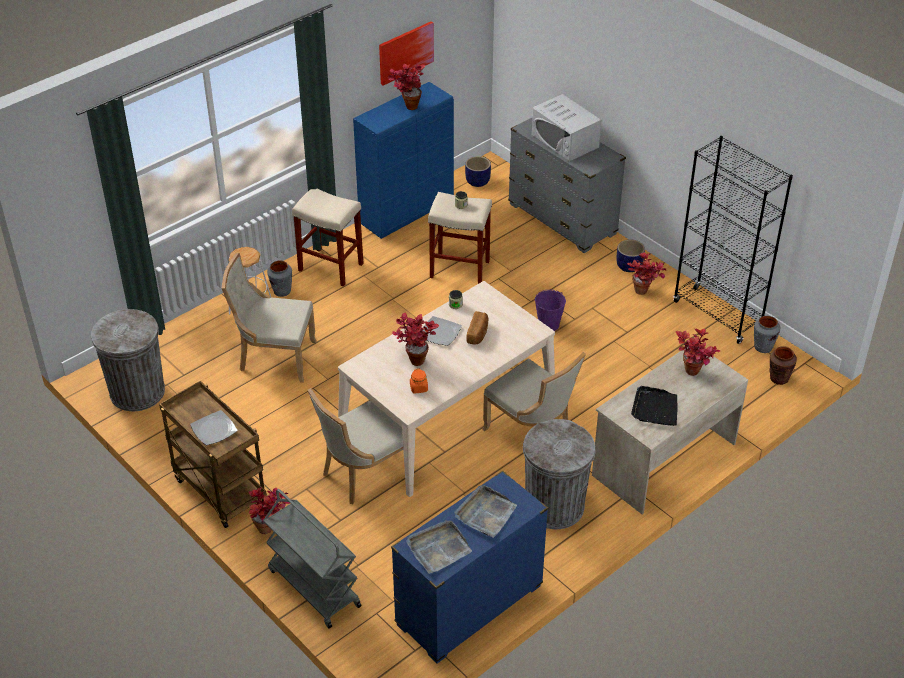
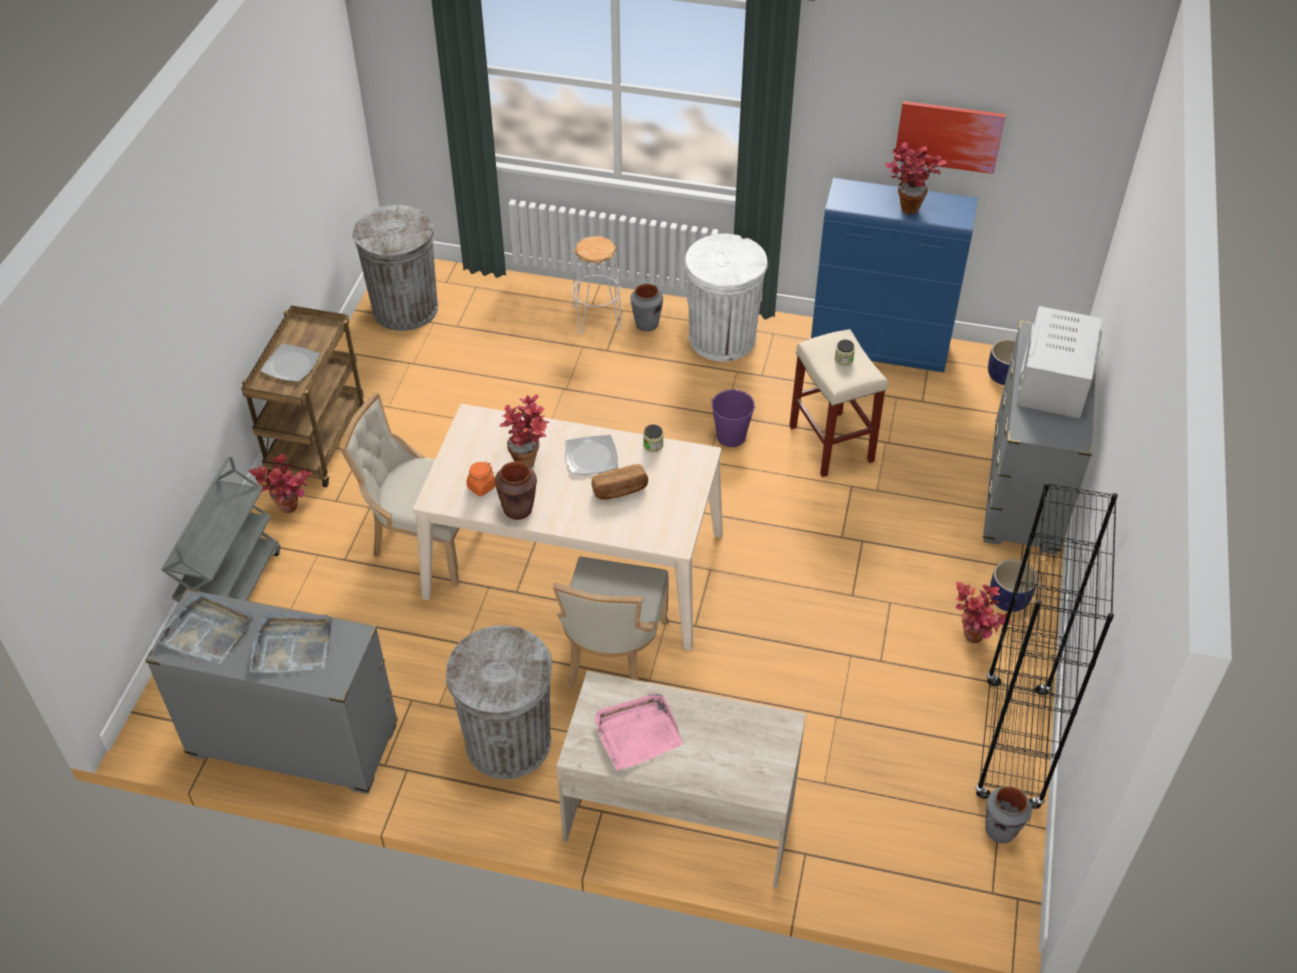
camera: 55 degrees right, 5 degrees up
(274, 357) = (540, 375): beige chair -> none
(330, 267) = (722, 338): beige stool -> white trash can
(469, 606) = (293, 741): blue dresser -> grey dresser
(549, 324) = (817, 575): purple bucket -> purple bucket (731, 436)
(655, 408) = (637, 733): black tray -> pink tray
(693, 375) = (739, 744): potted plant -> none
(778, 378) = (954, 880): brown vase -> brown vase (518, 509)

